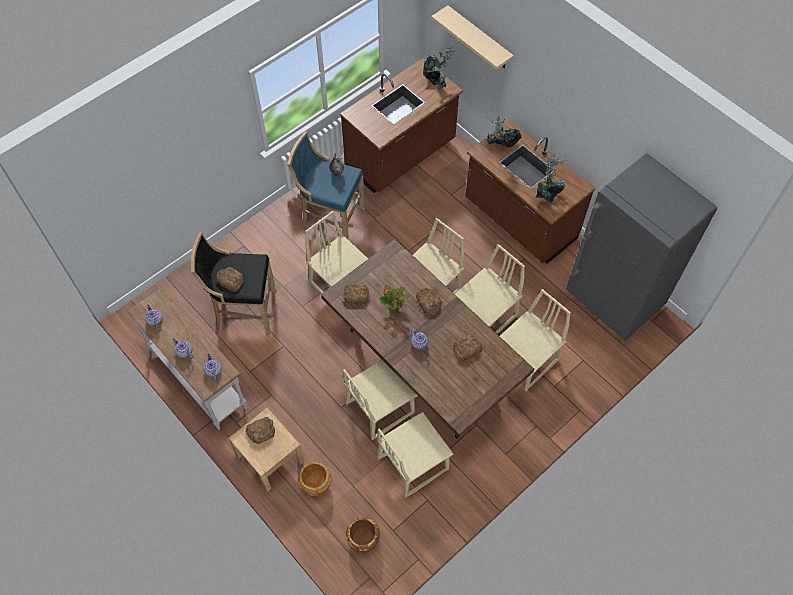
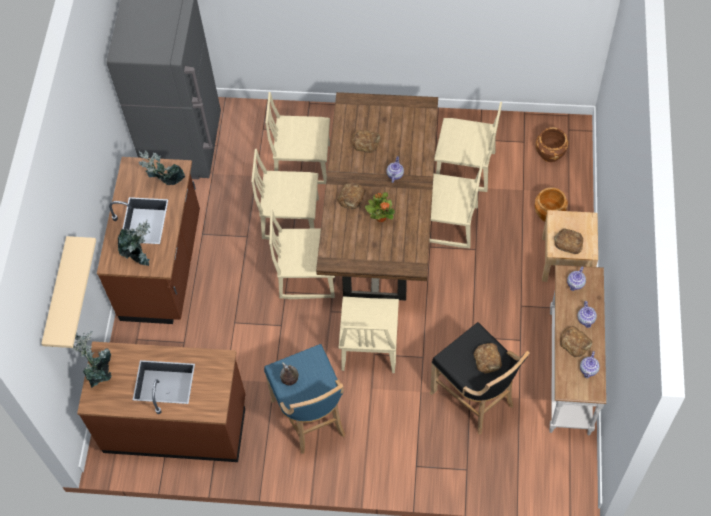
camera: 130 degrees left, 0 degrees up
(355, 295) = (400, 251): bread -> bread (575, 343)

